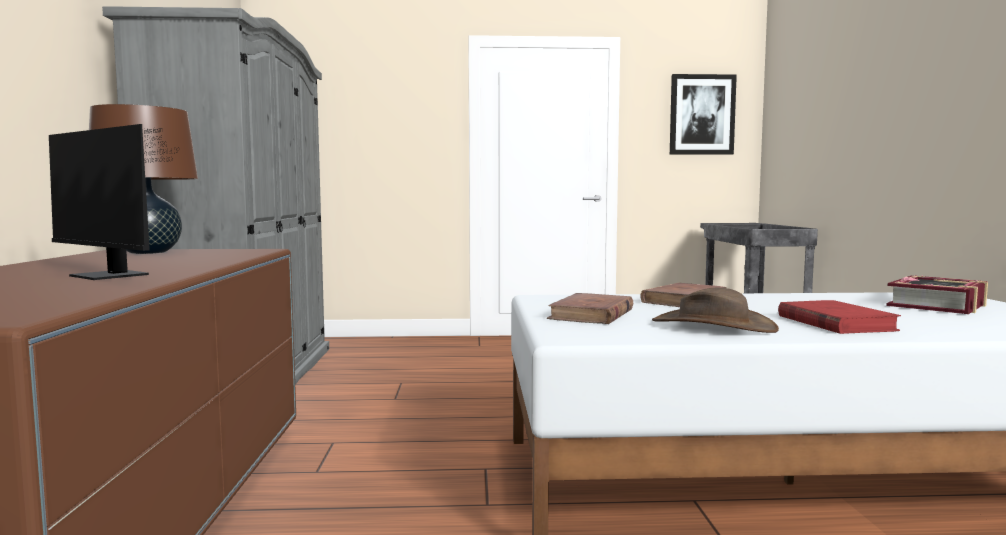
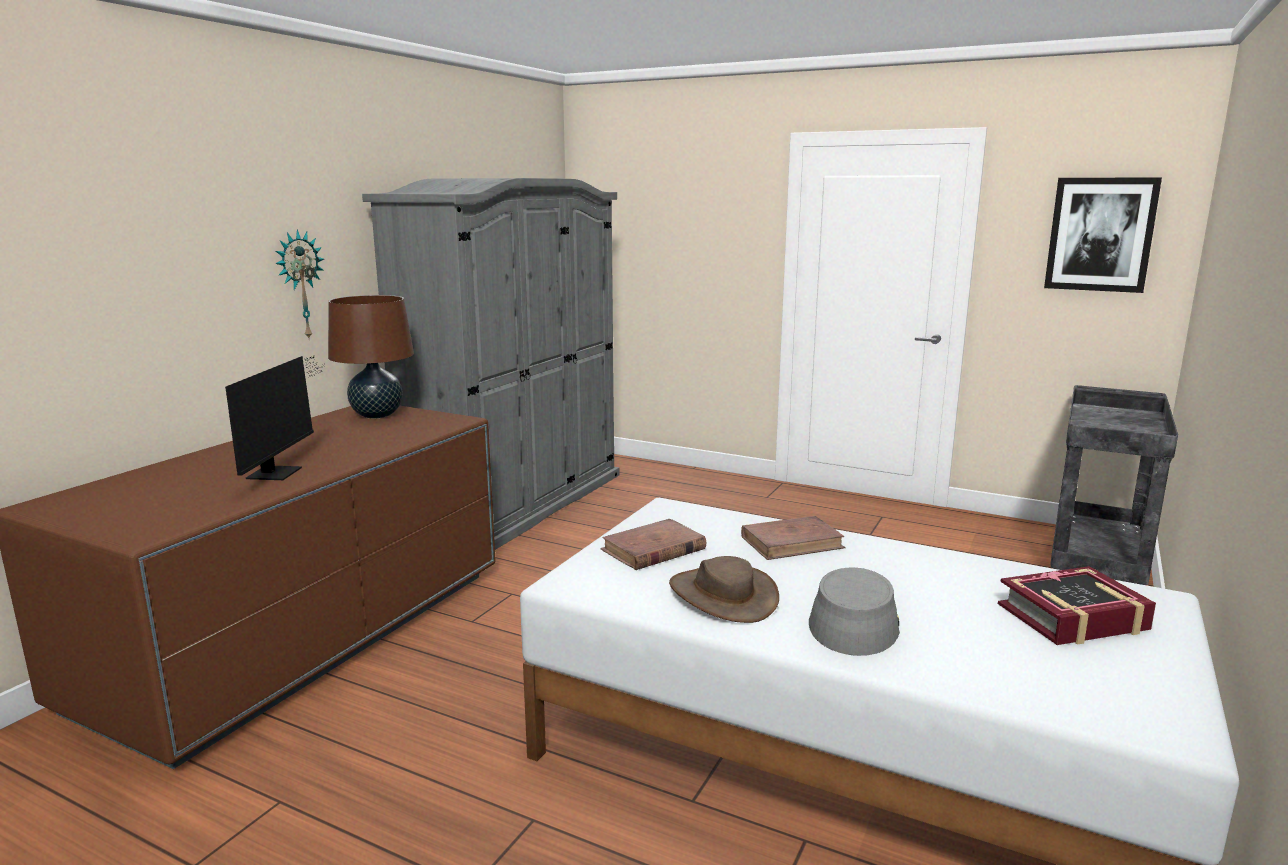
camera: 30 degrees right, 10 degrees up
(38, 90) = (299, 285): none -> wall clock
(111, 276) = (280, 471): monitor -> monitor turned 150 degrees counterclockwise
(835, 323) = (853, 622): red book -> grey hat

